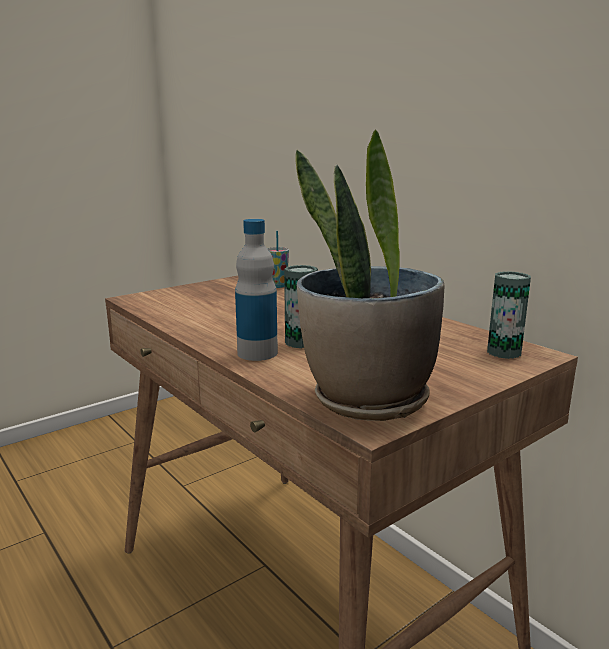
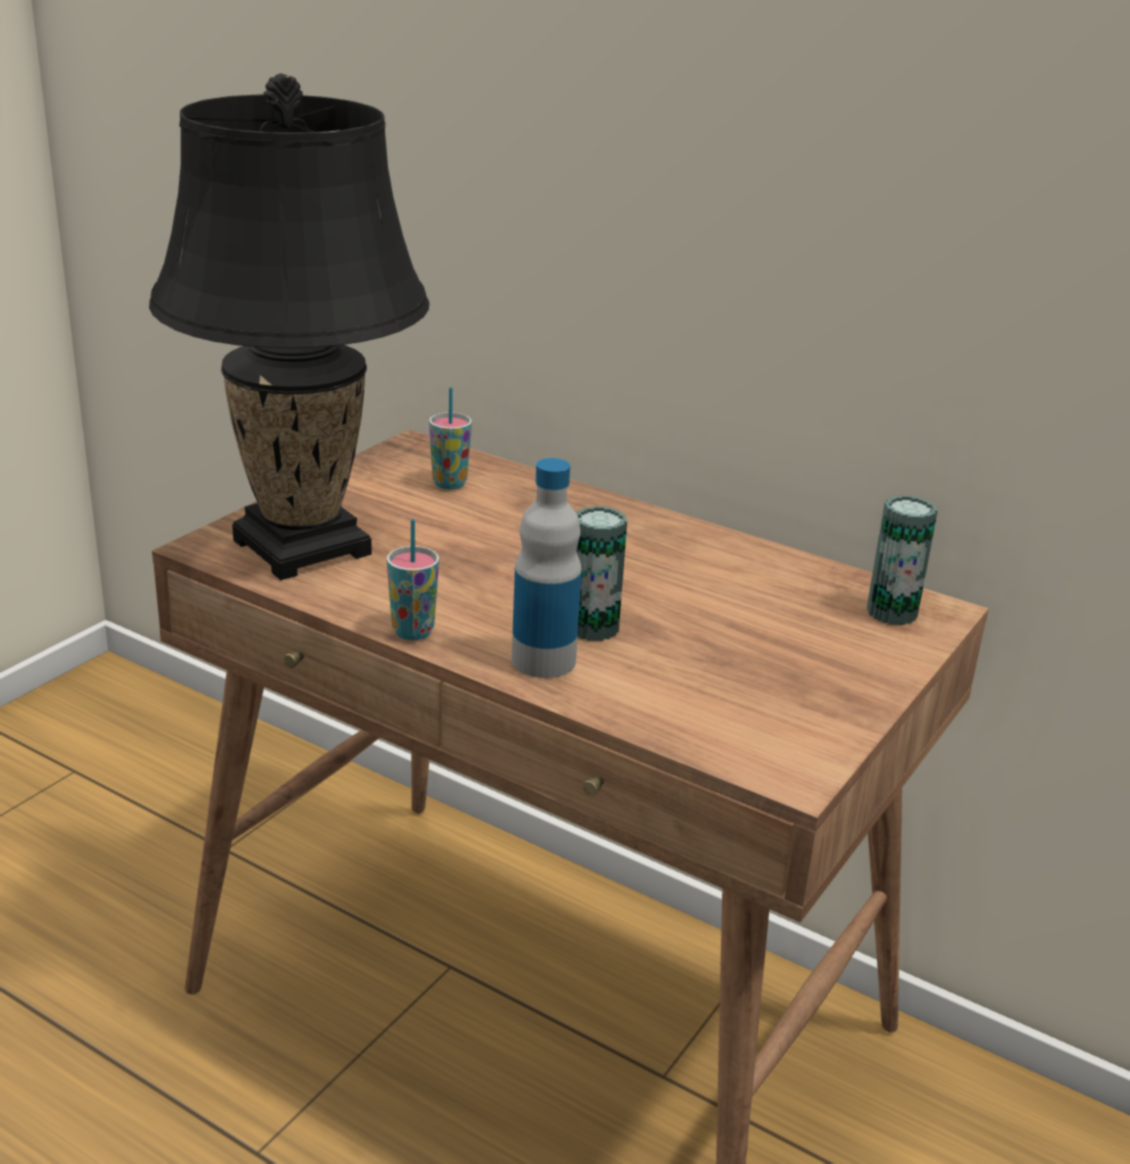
camera: 20 degrees left, 10 degrees up
(177, 301) = (303, 546): none -> black table lamp
(196, 335) = (413, 632): none -> cup
(367, 400) = (762, 733): potted plant -> none

